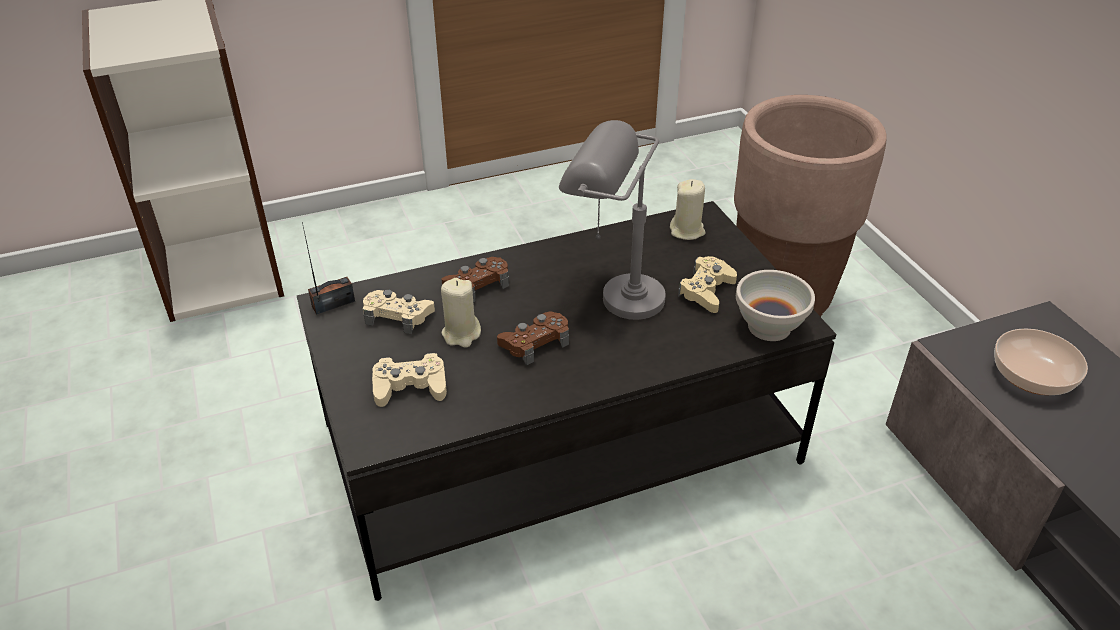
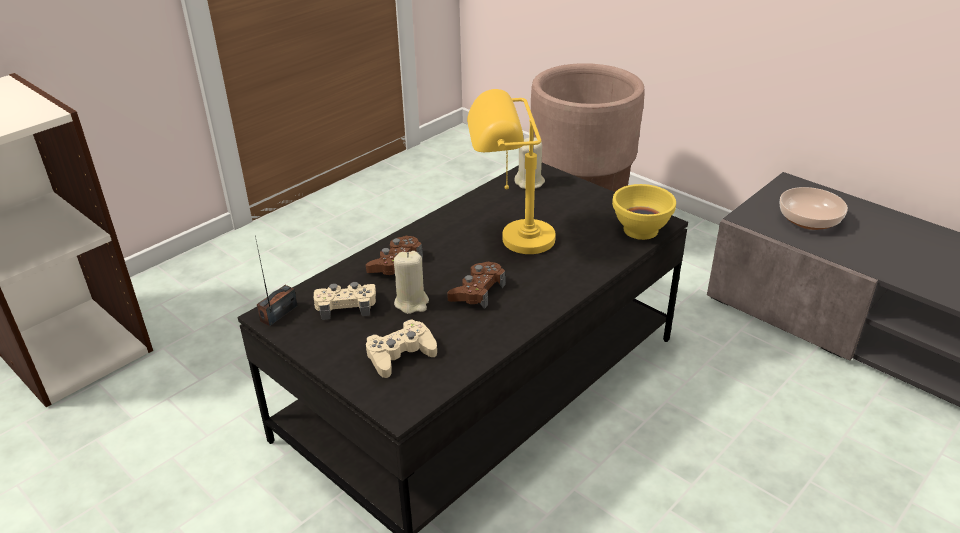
camera: 25 degrees left, 5 degrees down
(611, 296) = (510, 242): grey table lamp -> yellow table lamp
(706, 291) = (577, 218): beige game controller -> none
(768, 326) = (639, 230): white bowl -> yellow bowl

